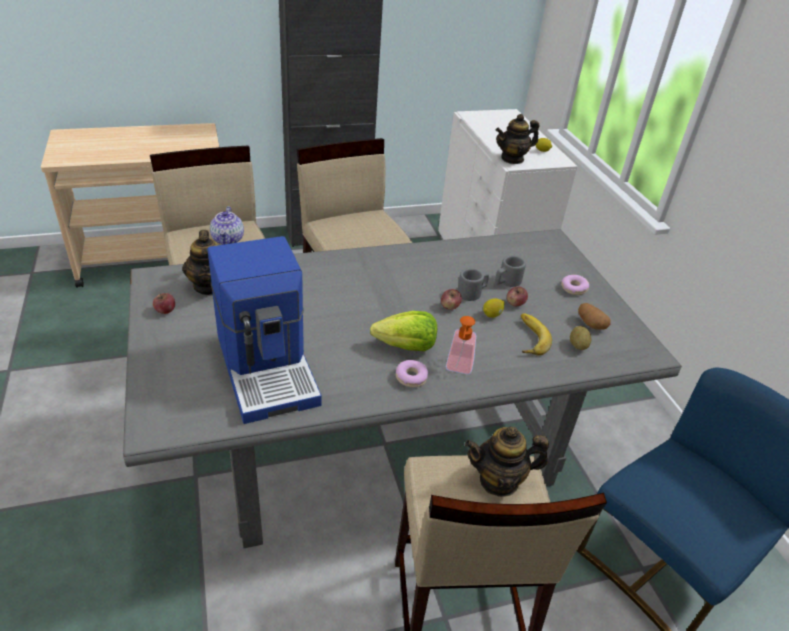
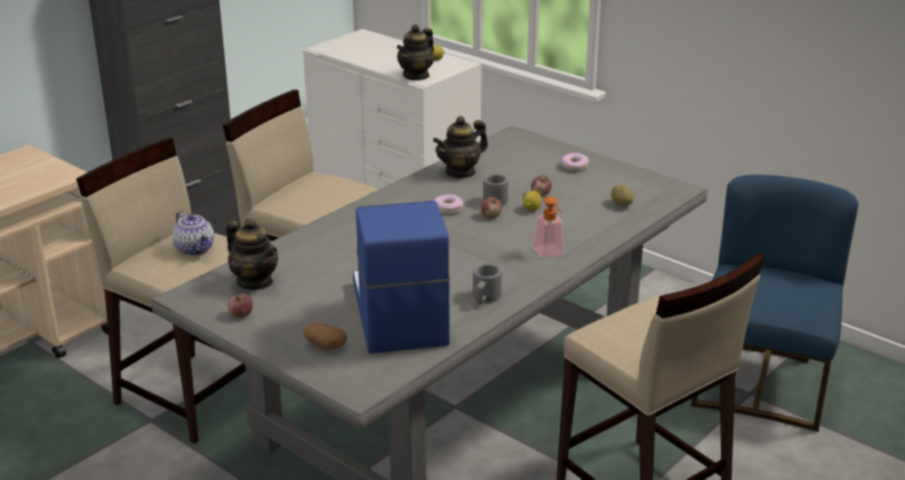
camera: 30 degrees left, 10 degrees down
(268, 368) = (397, 314): coffee machine -> coffee machine turned 135 degrees counterclockwise
(406, 346) = (491, 256): lettuce -> none
(411, 377) = (521, 274): donut -> donut (448, 209)
(499, 481) = (649, 317): teapot -> teapot (461, 172)
(506, 282) = (515, 181): grey mug -> grey mug (485, 298)
(528, 338) = (578, 214): banana -> none
(590, 324) = (614, 186): potato -> potato (325, 346)

